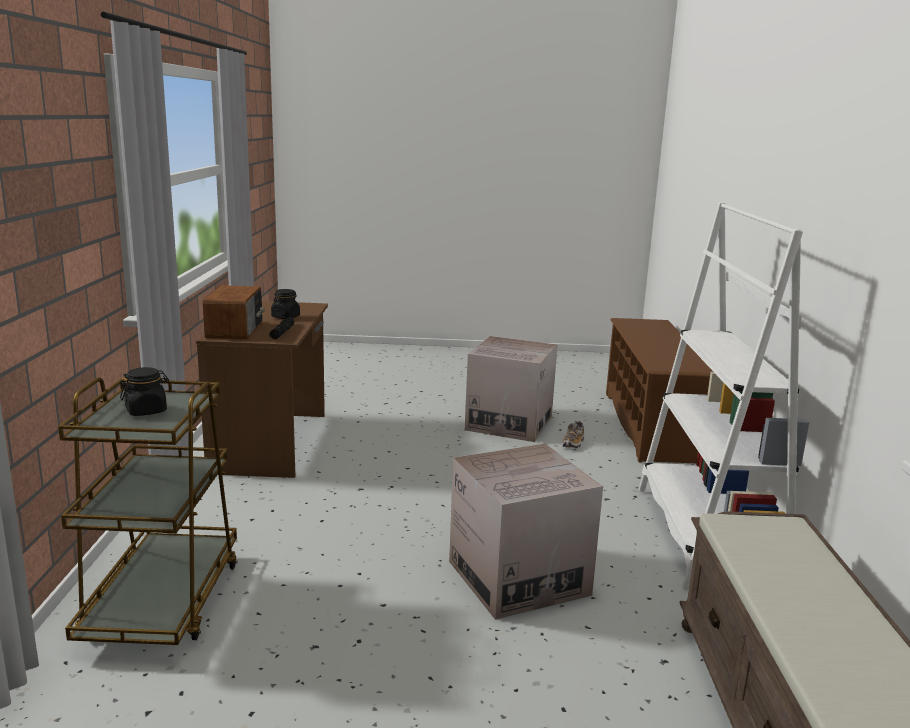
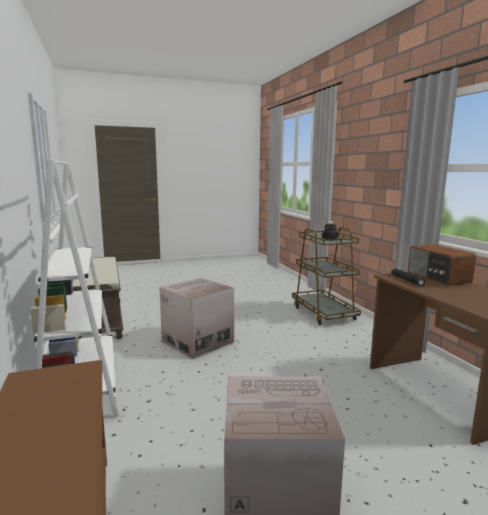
camera: 160 degrees right, 5 degrees down
(285, 317) = (453, 293): black jar -> none
(573, 443) = (182, 478): shoe -> none

